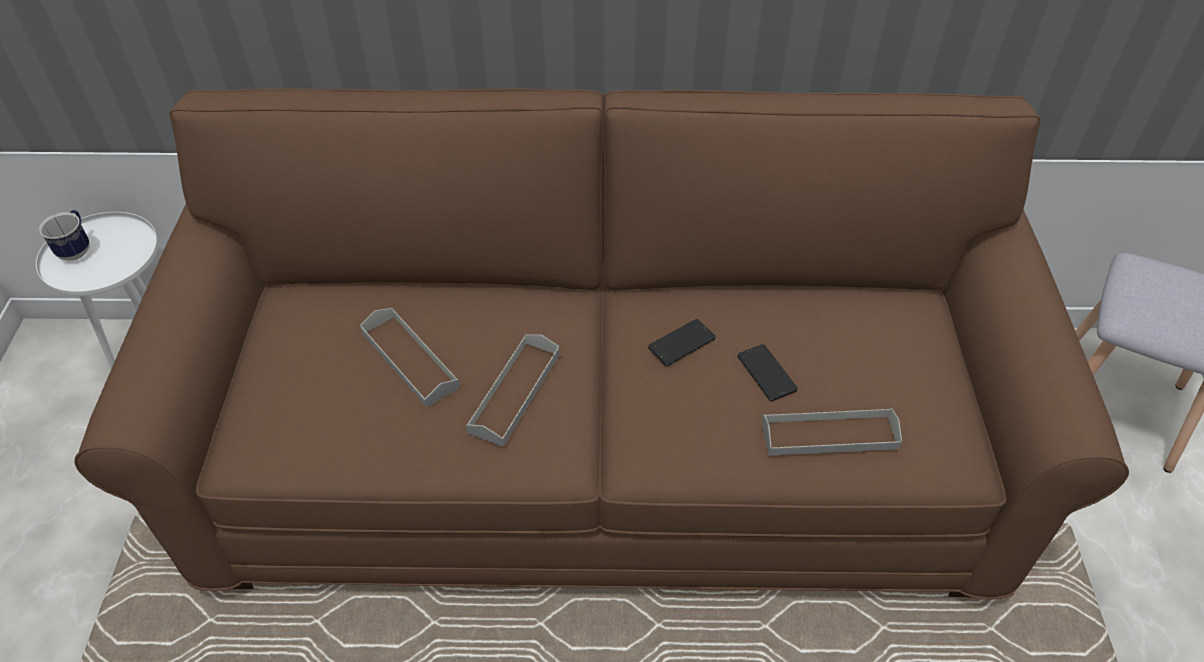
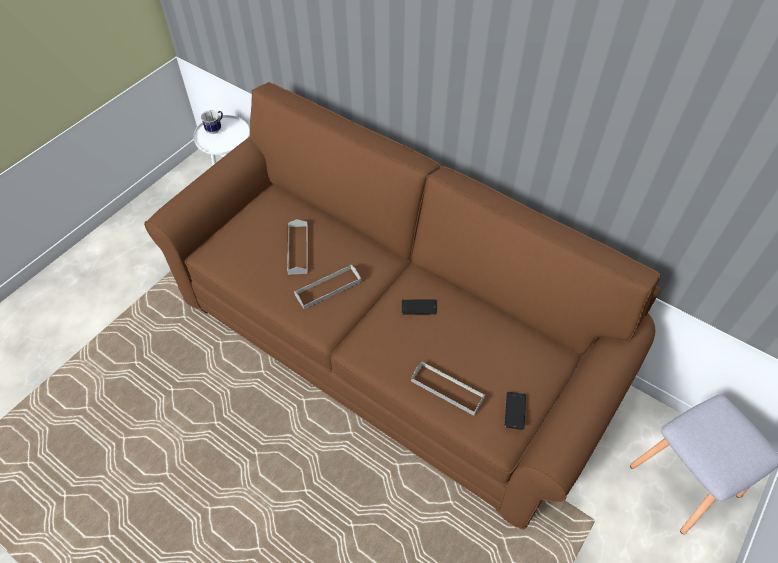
camera: 35 degrees right, 5 degrees up
(766, 373) = (445, 344): phone -> phone (515, 410)

